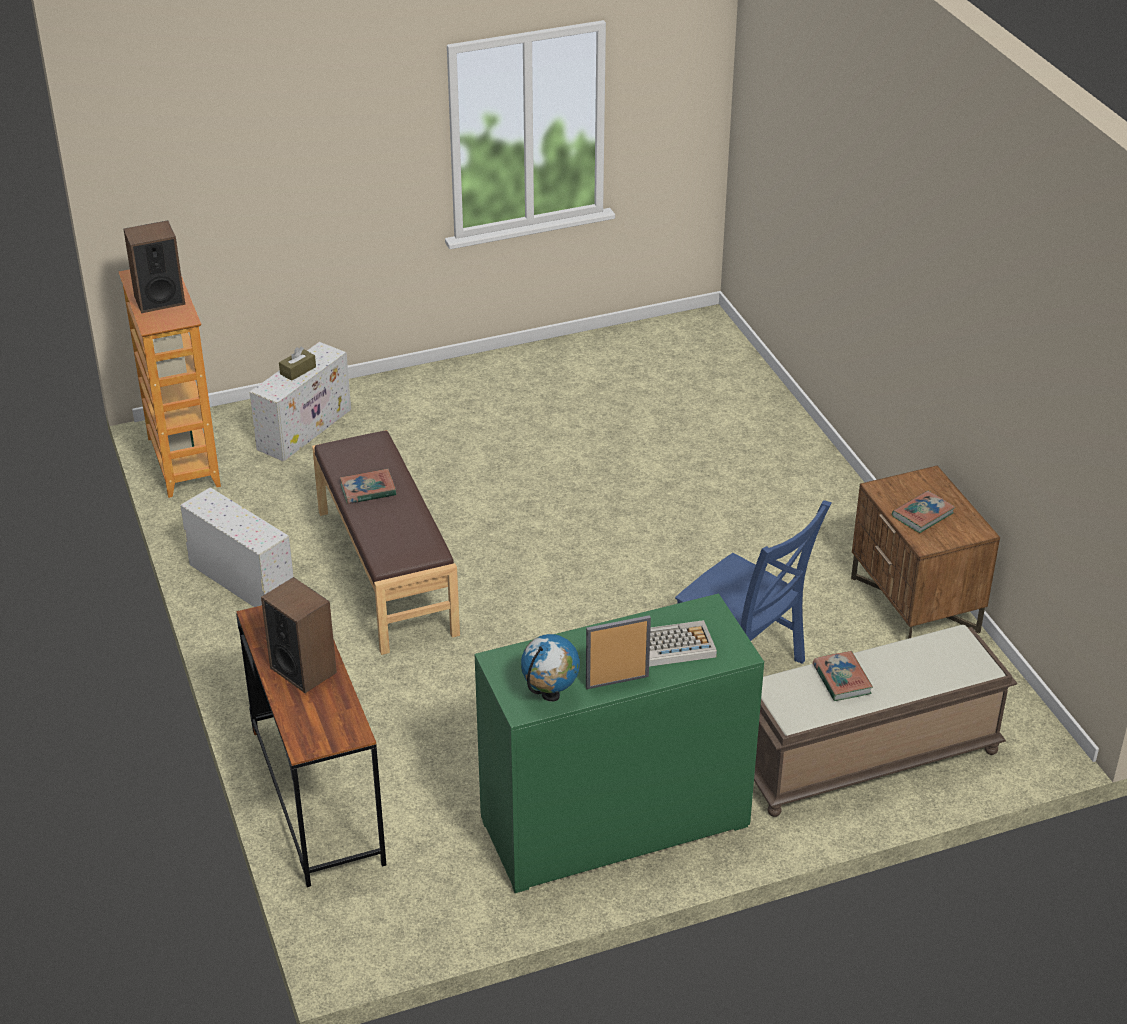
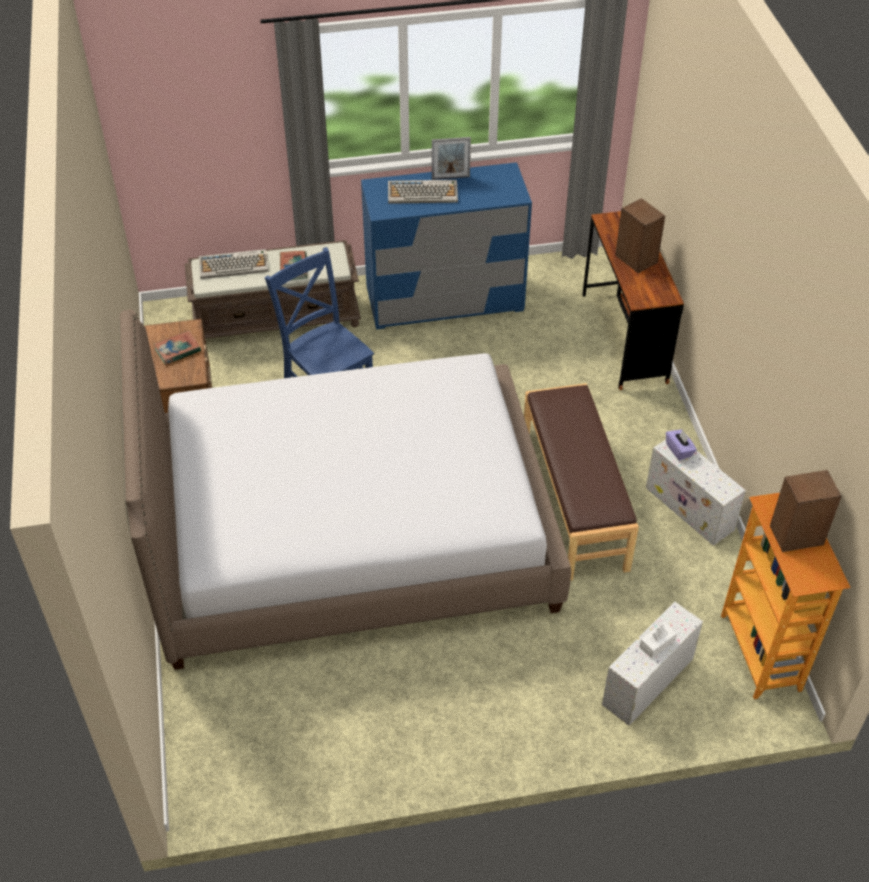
camera: 170 degrees left, 10 degrees up
(256, 535) = (679, 450): none -> purple tissue box
(298, 370) = (657, 644): brown tissue box -> white tissue box
(368, 490) = (590, 460): book -> none
(550, 695) = (491, 174): globe -> none
(615, 824) = (444, 300): green dresser -> blue dresser
(648, 511) = (349, 533): none -> bed
(934, 672) = (234, 265): none -> keyboard

